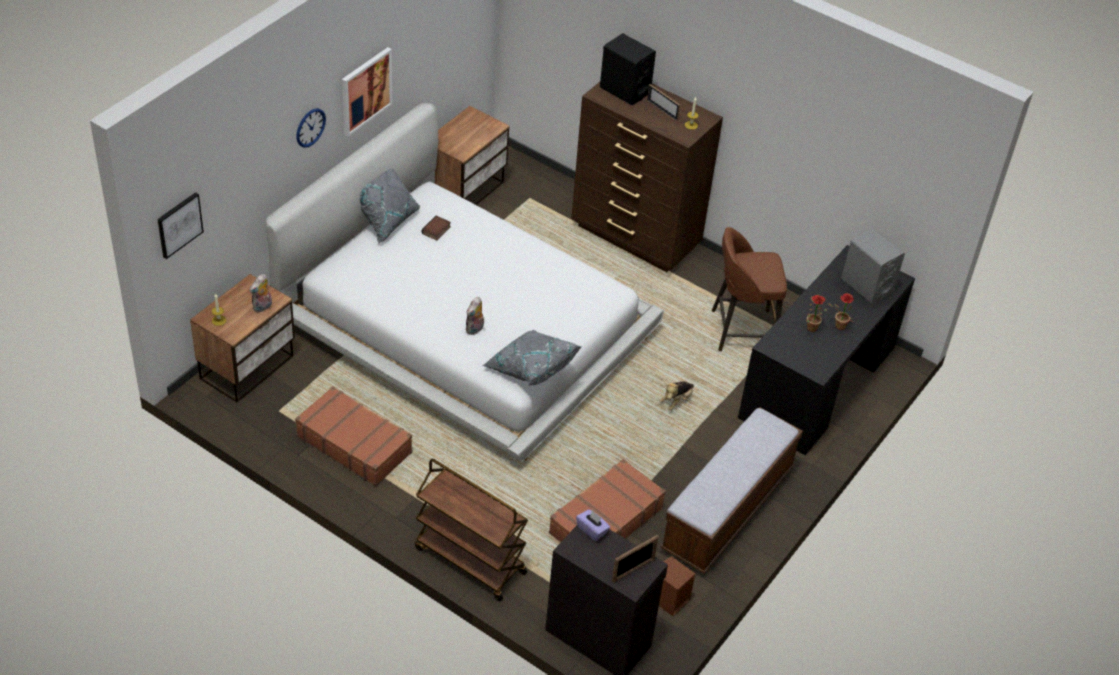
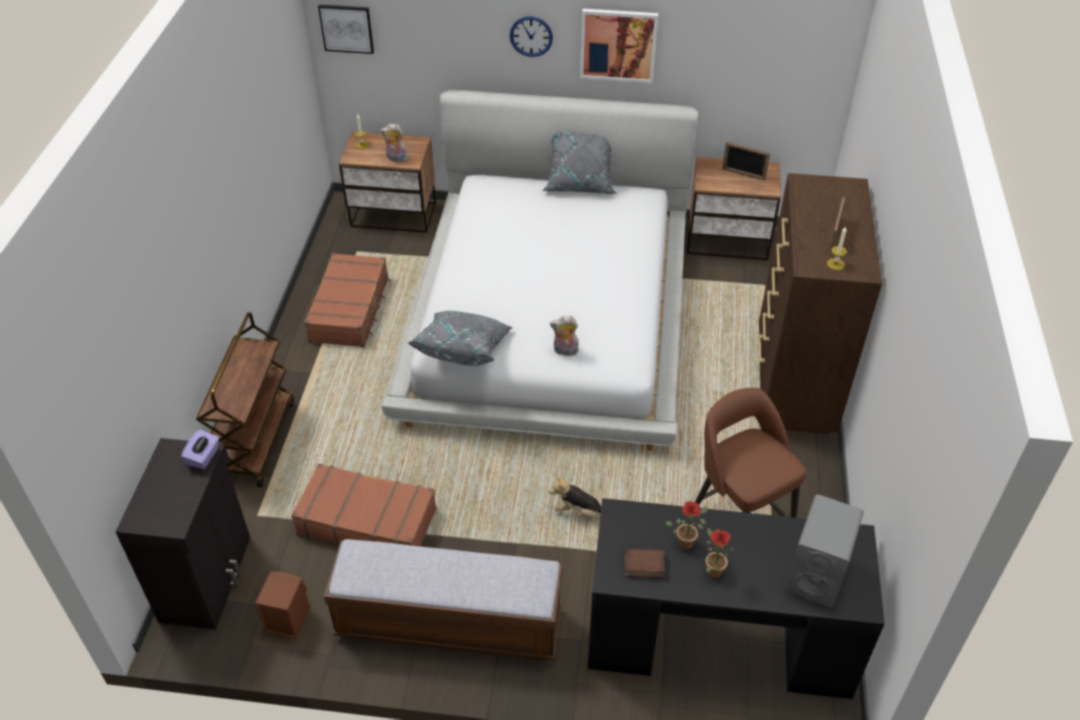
camera: 65 degrees right, 0 degrees up
(436, 230) = (595, 217): book -> book (643, 566)
(475, 329) = (484, 292): plush toy -> plush toy (565, 351)
(624, 90) = (834, 197): black speaker -> none
(633, 570) = (161, 512): picture frame -> picture frame (743, 174)

